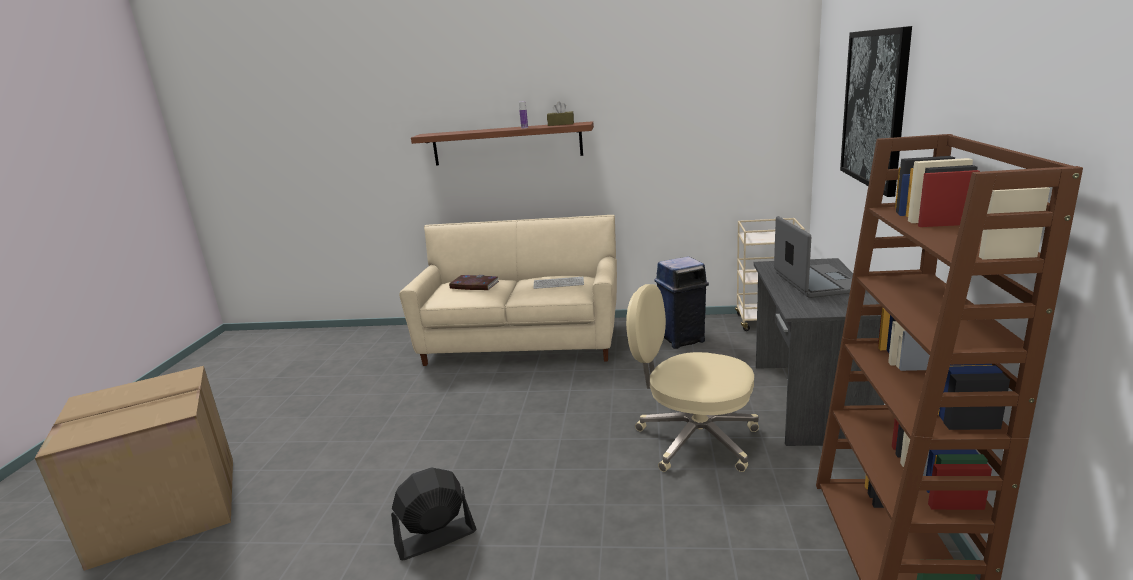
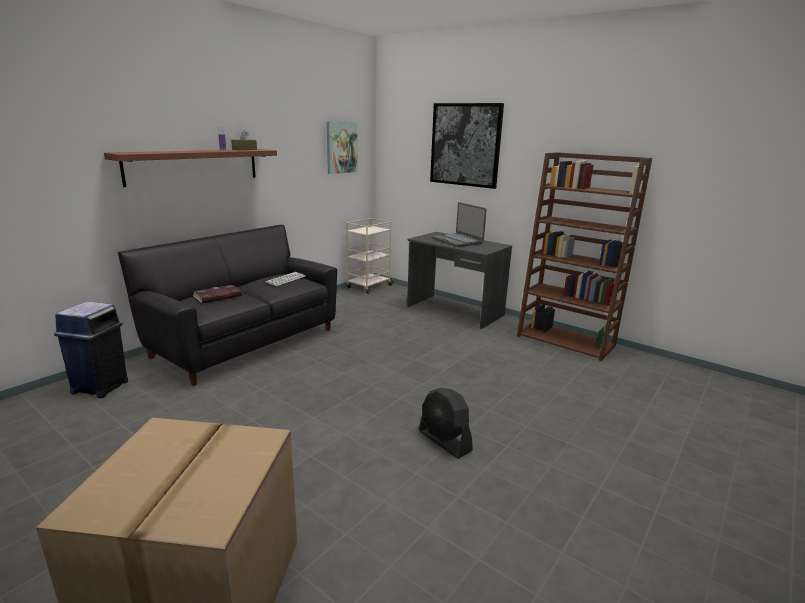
camera: 60 degrees left, 0 degrees up
(435, 538) = (444, 441): black fan -> black fan turned 45 degrees counterclockwise
(522, 343) = (246, 343): beige sofa -> black sofa
(682, 339) = (345, 306): blue trash can -> blue trash can (101, 386)
(694, 439) = (449, 342): beige office chair -> none
(734, 111) = (341, 147): none -> picture
(816, 282) = (457, 241): laptop -> laptop turned 150 degrees counterclockwise

